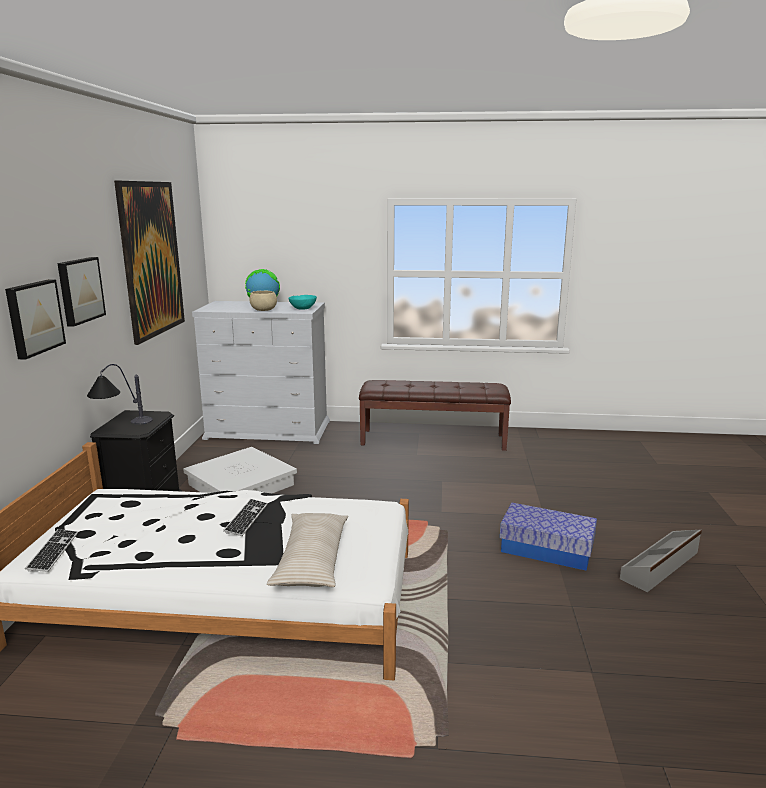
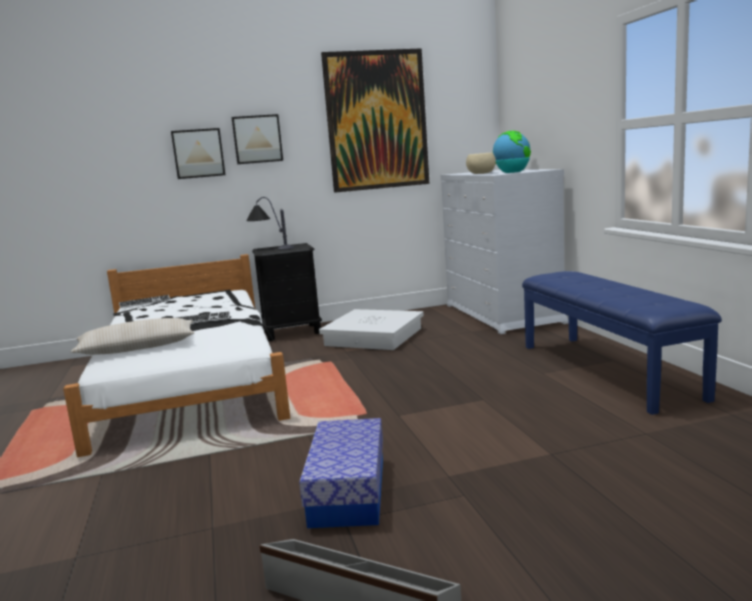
camera: 70 degrees right, 5 degrees down
(433, 439) = (607, 370): brown bench -> blue bench

